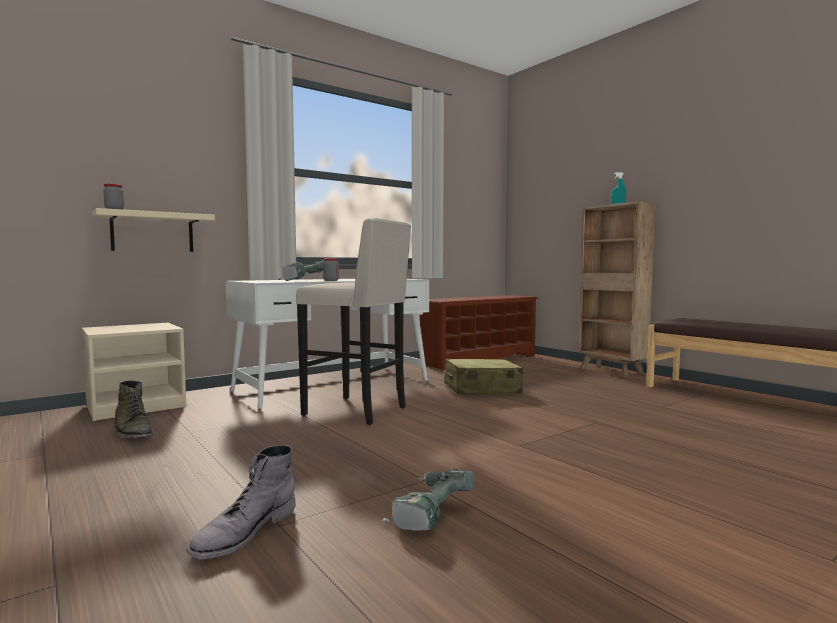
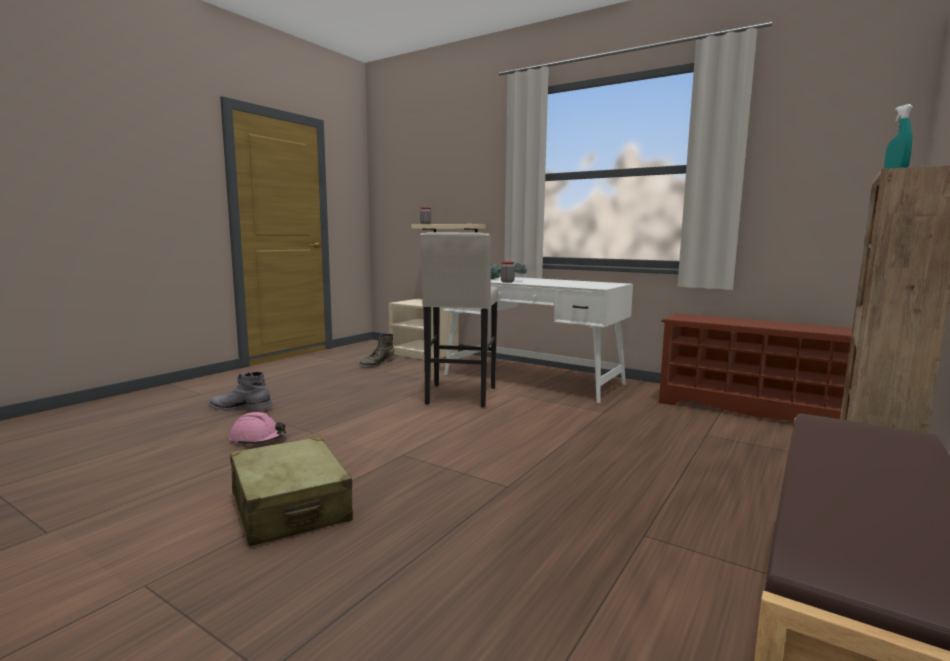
camera: 70 degrees right, 5 degrees up
(427, 514) = (258, 439): power drill -> pink hard hat
(481, 389) = (591, 426): beige suitcase -> beige suitcase (290, 507)

